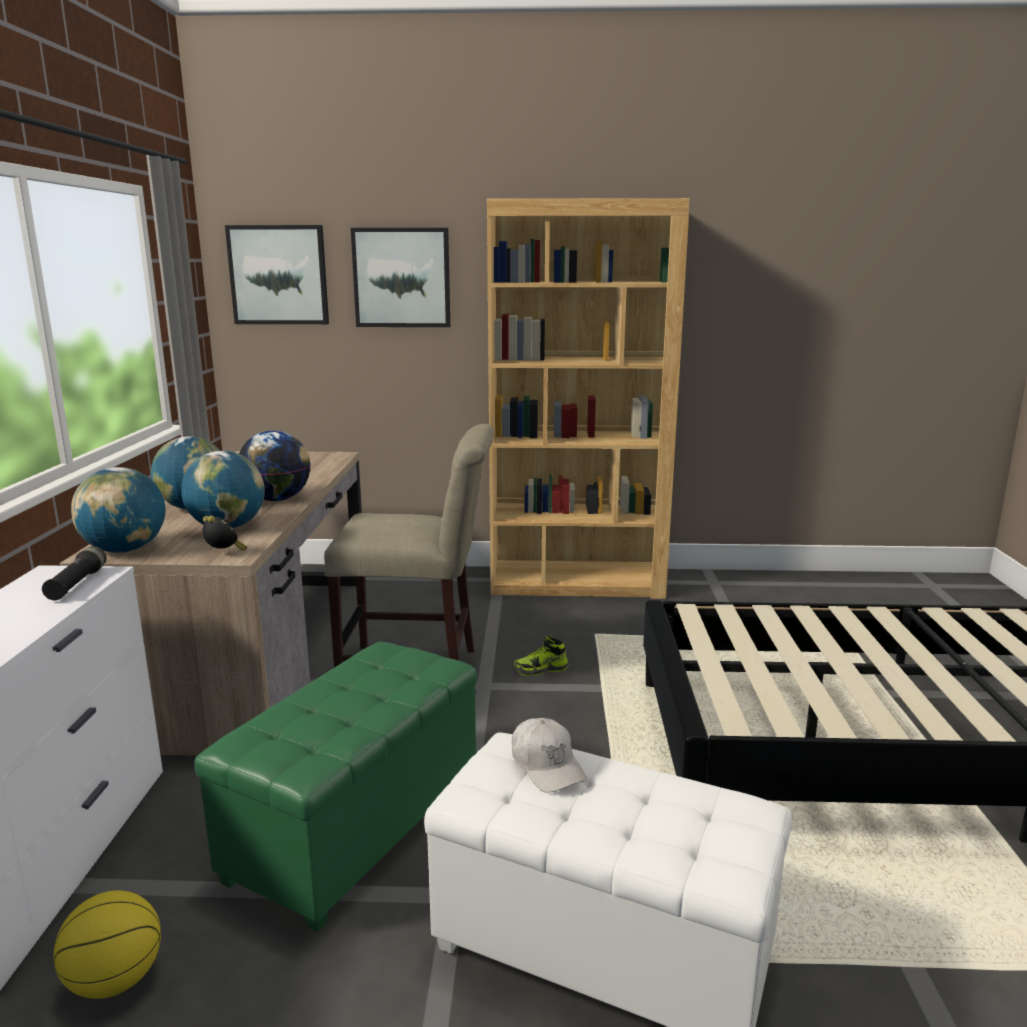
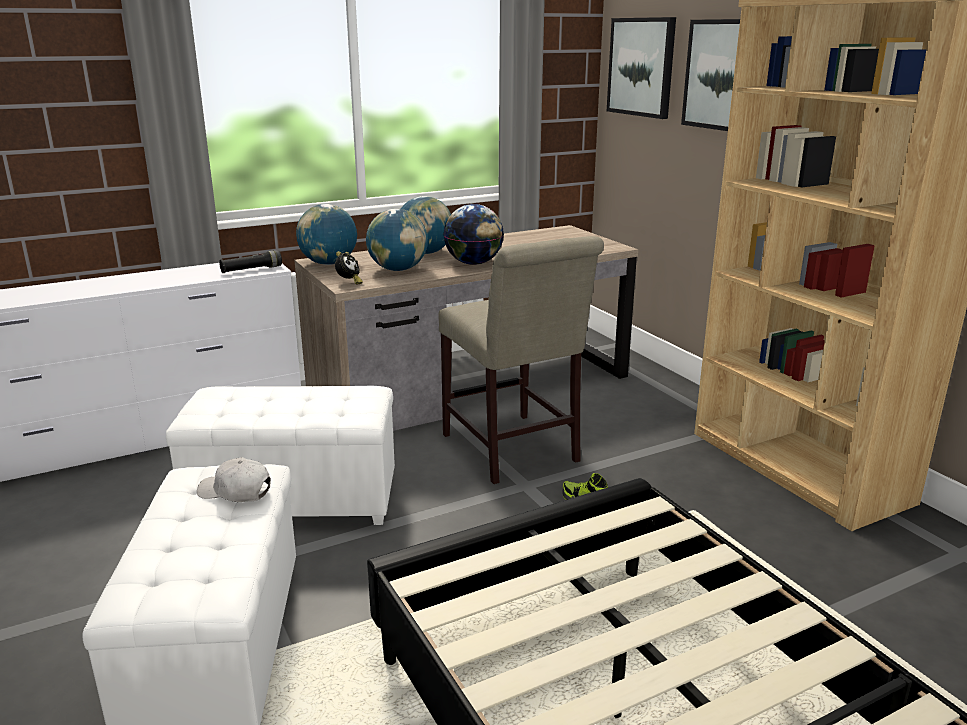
camera: 60 degrees right, 5 degrees up
(114, 980) = (129, 483): basketball -> none
(355, 827) = (295, 501): green ottoman -> white ottoman
(547, 765) = (235, 491): white cap -> white cap turned 75 degrees clockwise

